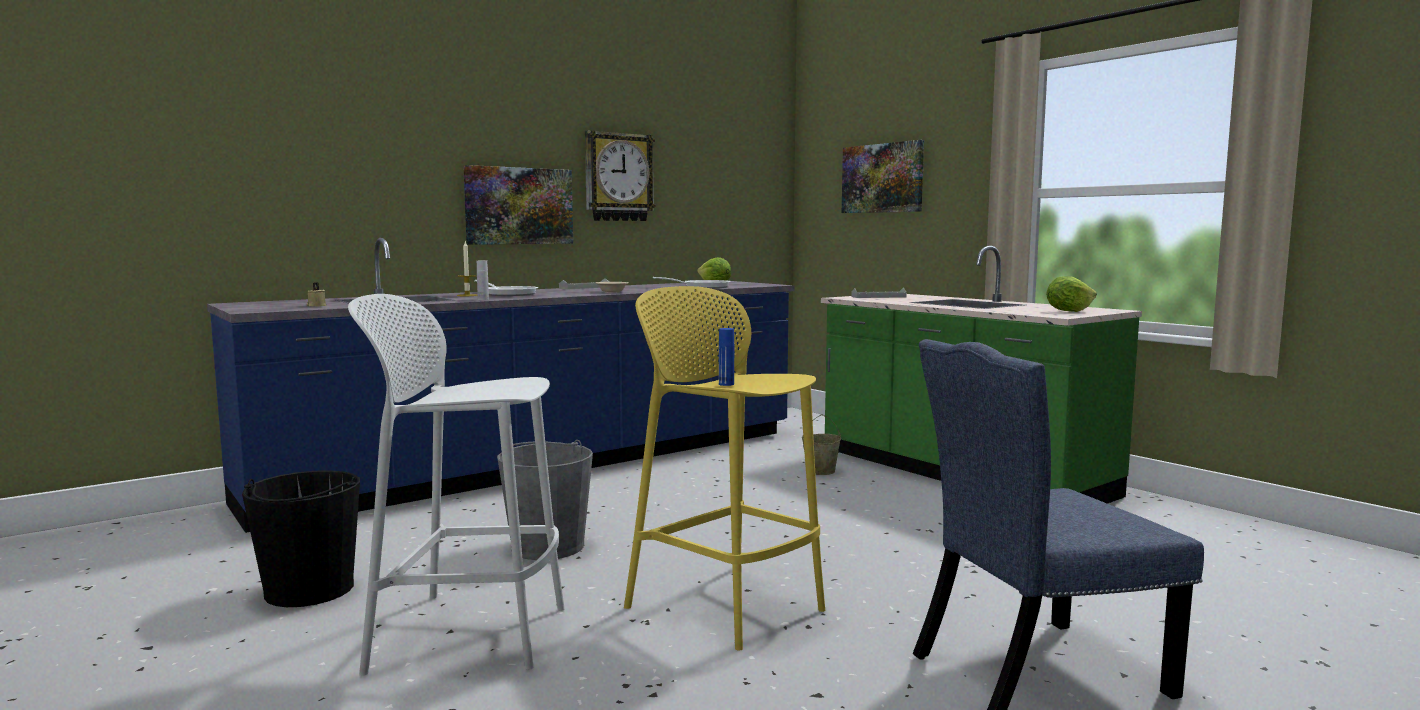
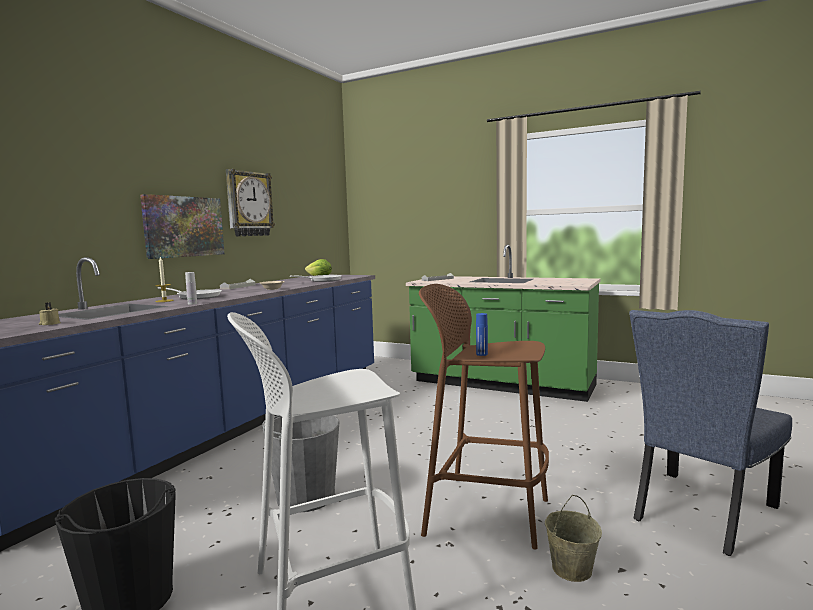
camera: 25 degrees left, 0 degrees up
(727, 604) = (485, 512): yellow stool -> brown stool
(821, 471) = (424, 396): beige bucket -> beige bucket (571, 568)
(882, 178) = (416, 204): picture -> none
(1068, 311) = (570, 281): lettuce -> none

